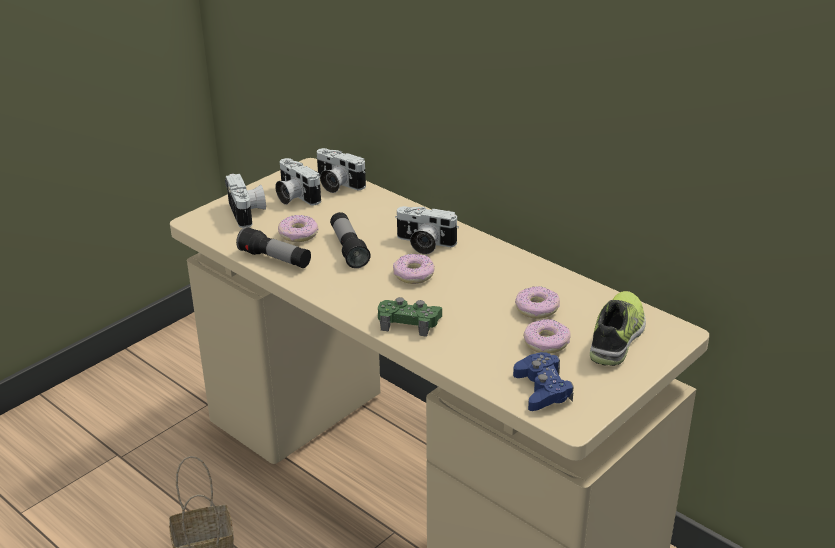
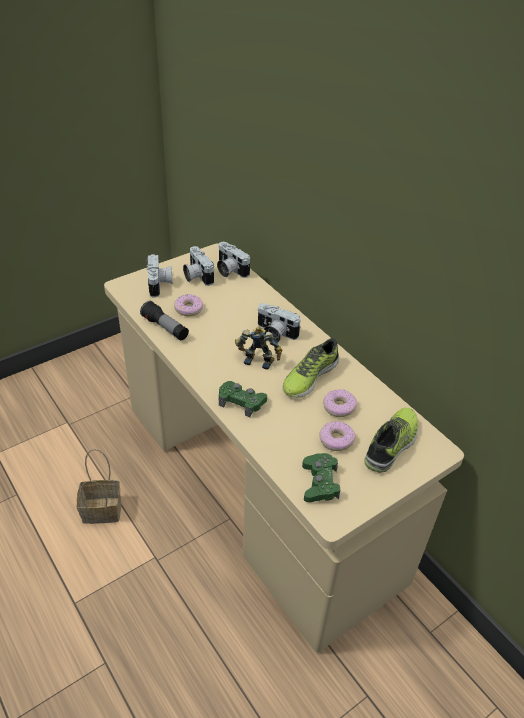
camera: 10 degrees right, 10 degrees up
(348, 249) = (220, 328): flashlight -> none
(413, 274) = (258, 359): donut -> toy robot
(486, 283) = (309, 376): none -> shoe
(542, 389) = (320, 482): blue game controller -> green game controller

